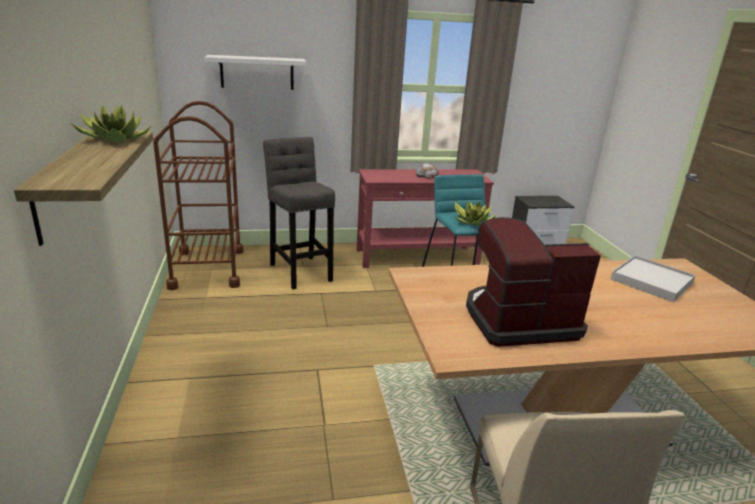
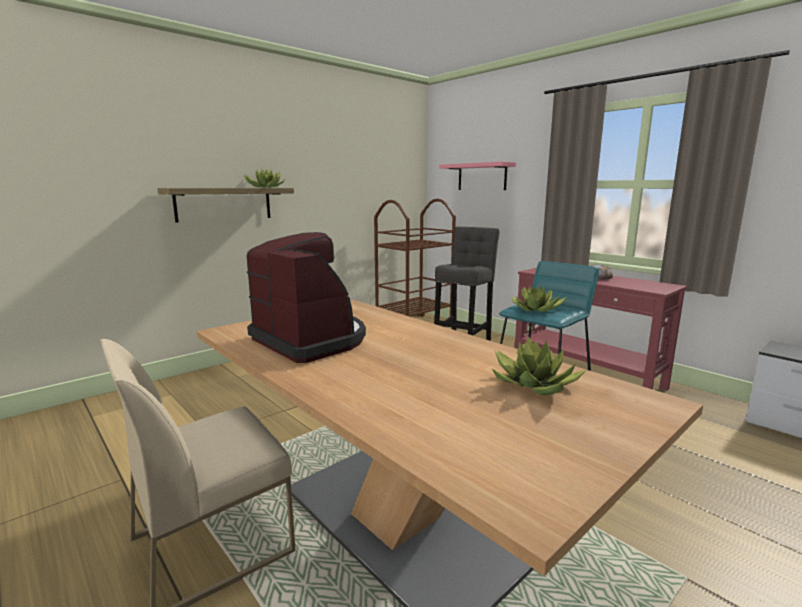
camera: 60 degrees right, 10 degrees down
(257, 72) = (482, 177): white shelf -> pink shelf
(651, 281) = (534, 385): white tray -> potted plant

